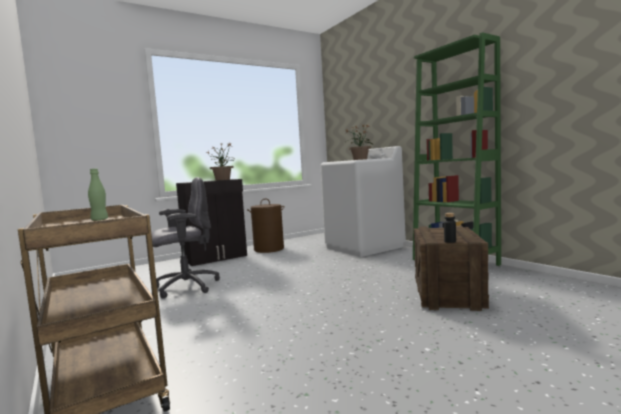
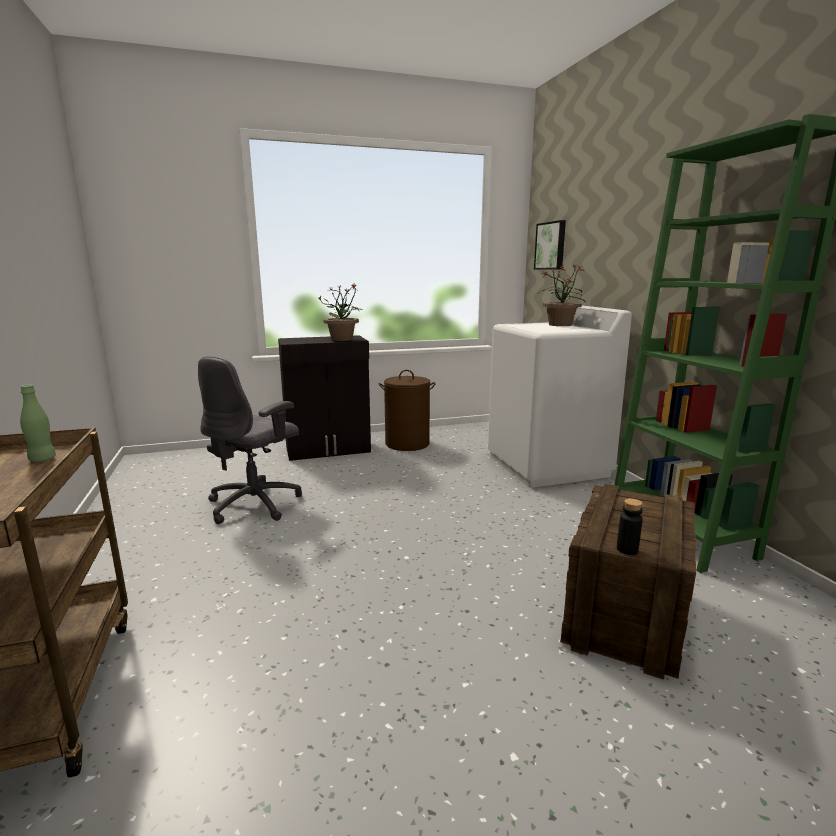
camera: 15 degrees right, 10 degrees up
(185, 287) = (256, 504): grey office chair -> grey office chair turned 135 degrees clockwise
(342, 119) = (551, 246): none -> picture

